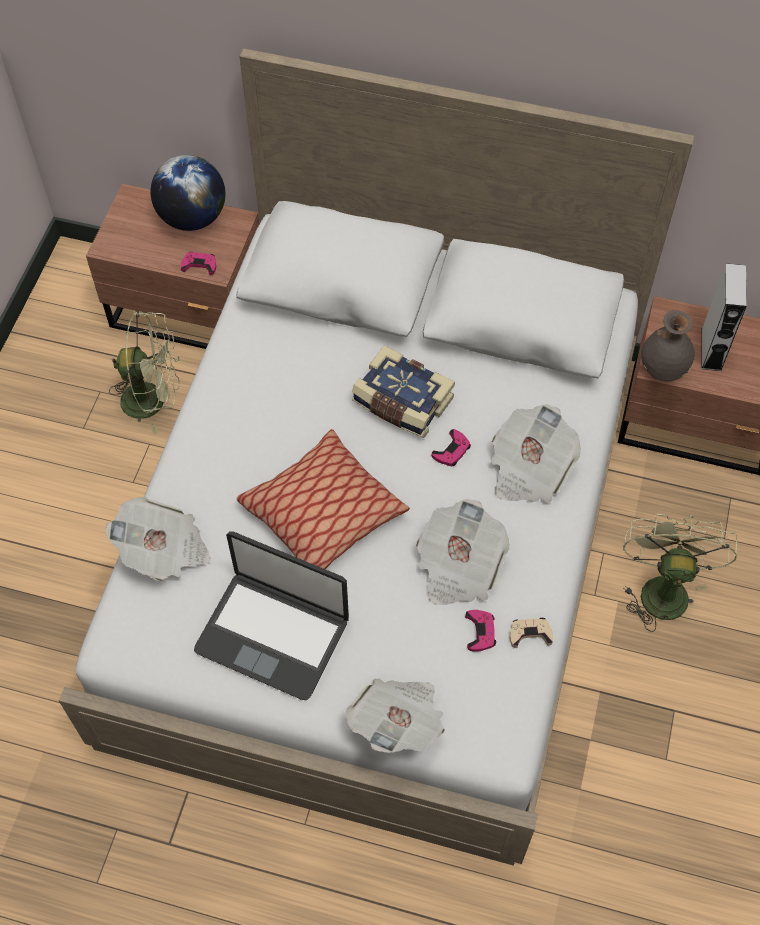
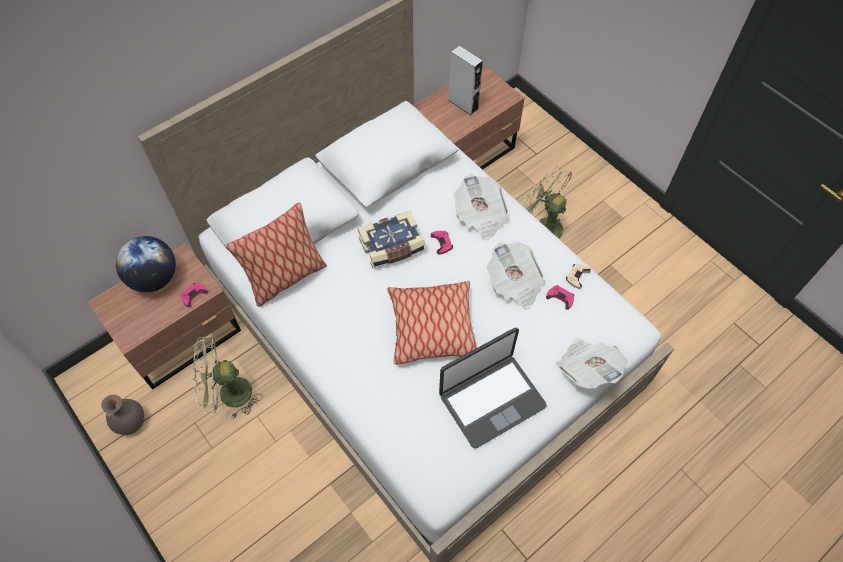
camera: 55 degrees left, 0 degrees up
(153, 399) = (228, 395): green fan -> green fan turned 135 degrees counterclockwise
(164, 551) = (392, 427): newspaper -> none
(273, 327) = (285, 278): none -> pillow
(663, 367) = (457, 129): grey vase -> grey vase (130, 422)

